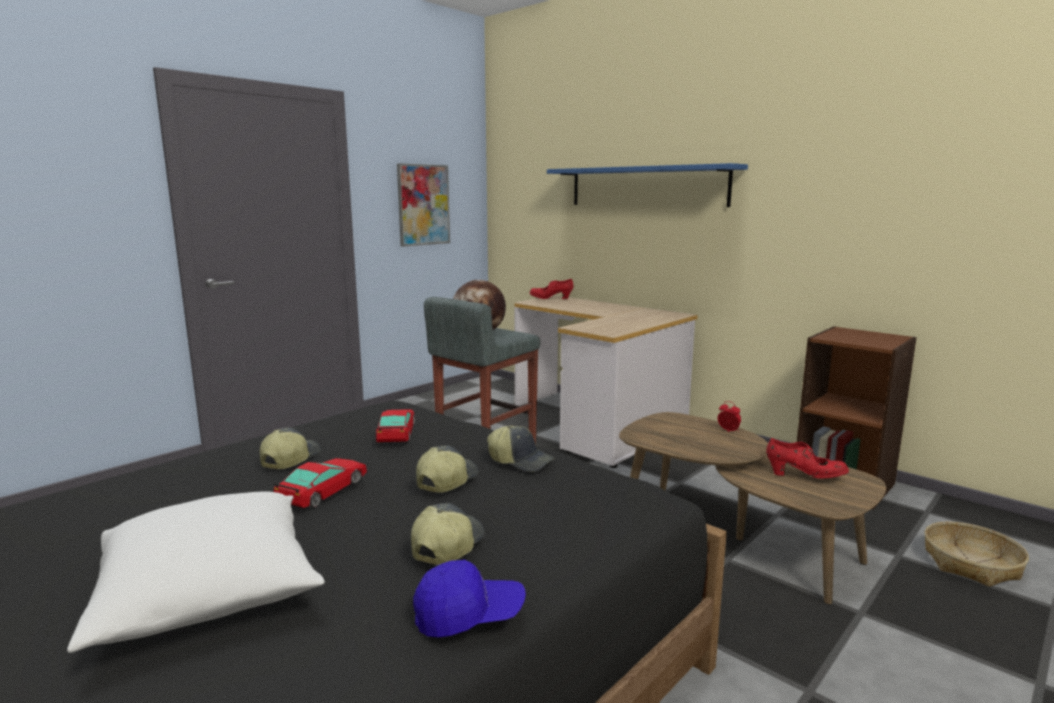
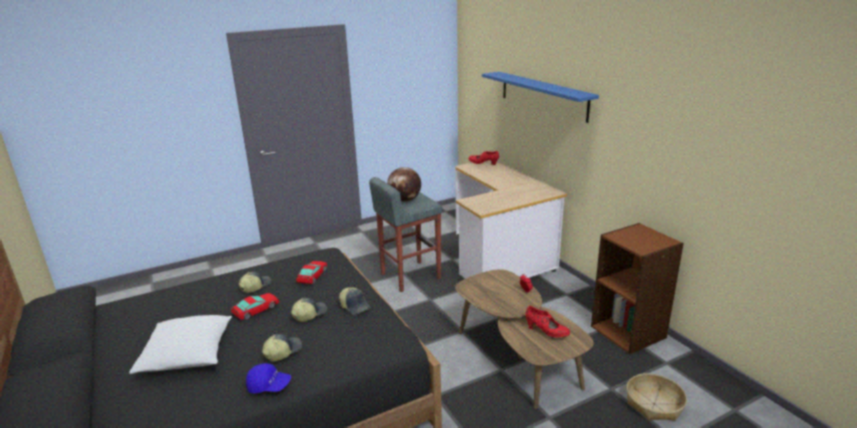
camera: 20 degrees right, 10 degrees up
(423, 205) = (405, 91): picture -> none

